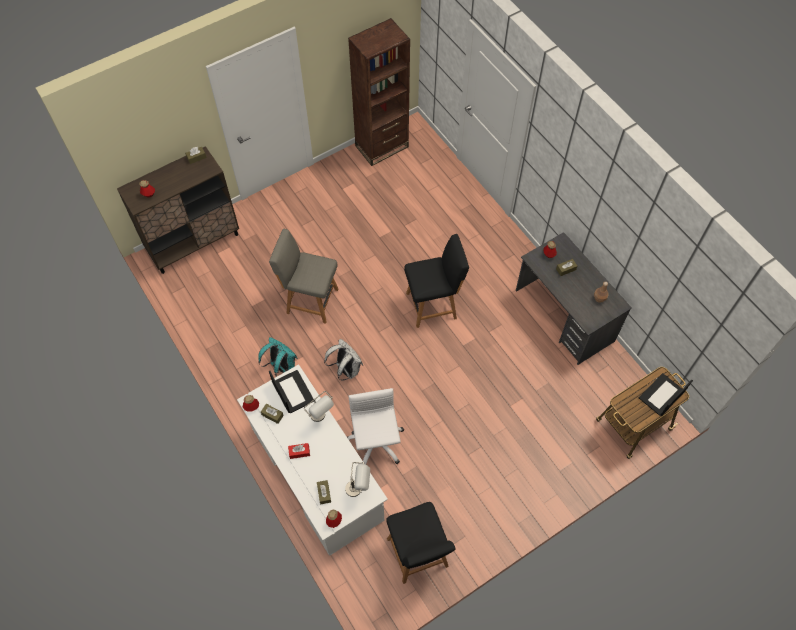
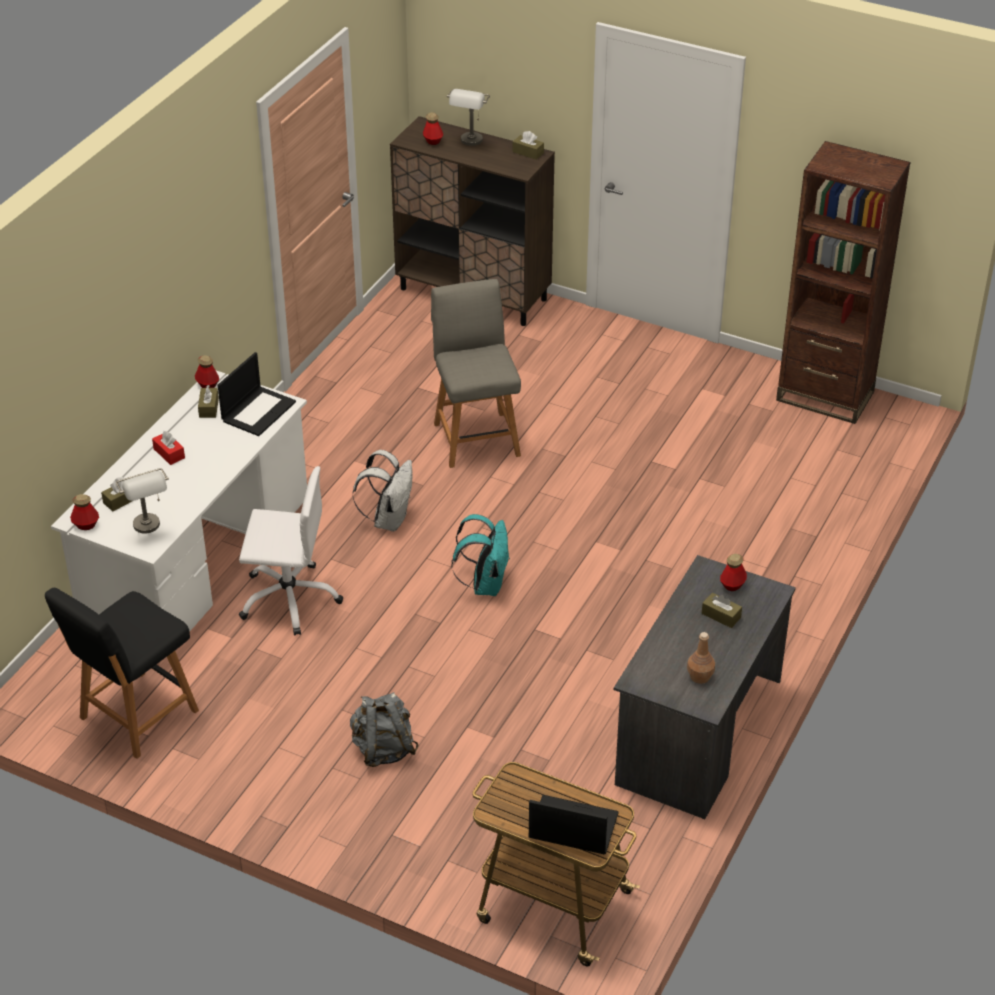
camera: 60 degrees right, 20 degrees down
(281, 367) = (343, 455): turquoise backpack -> turquoise backpack (485, 584)
(321, 418) = (237, 453): grey table lamp -> grey table lamp (470, 144)
(375, 442) = (289, 598): white office chair -> white office chair turned 45 degrees clockwise
(433, 305) = (580, 567): black chair -> none
(504, 449) = (383, 749): none -> grey backpack

